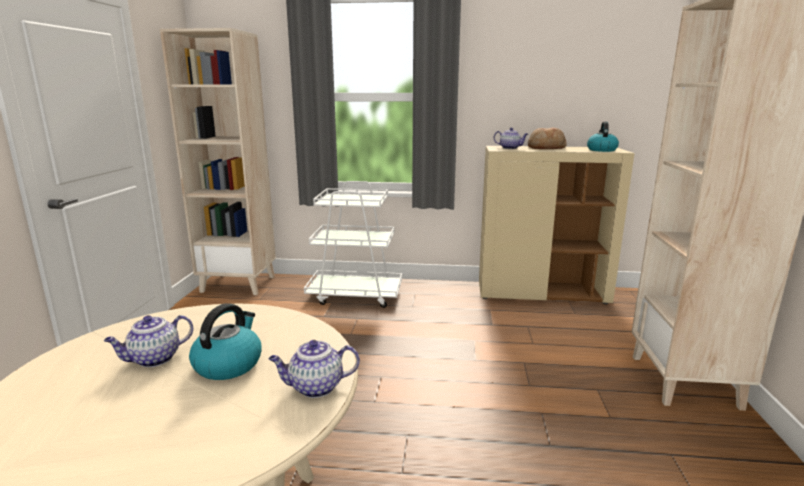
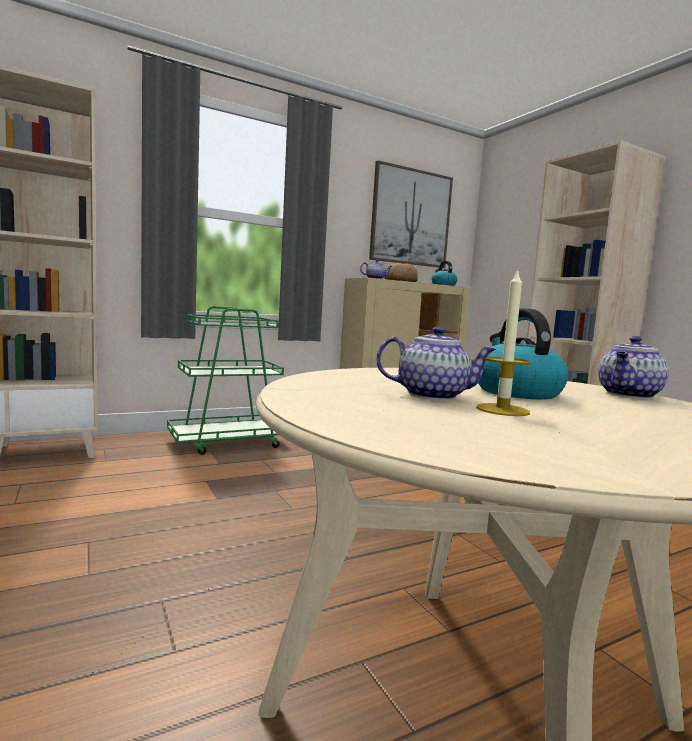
camera: 35 degrees left, 10 degrees down
(137, 388) = (502, 410): none -> candle
(154, 359) = (433, 395): teapot -> teapot turned 105 degrees counterclockwise
(355, 295) = (228, 442): white cart -> green cart
(573, 69) = (410, 217): none -> picture

